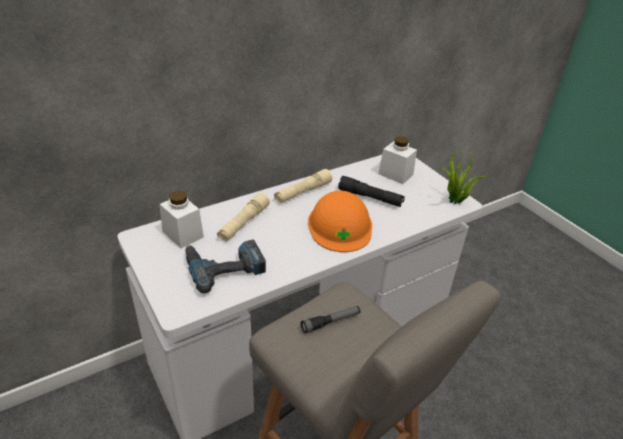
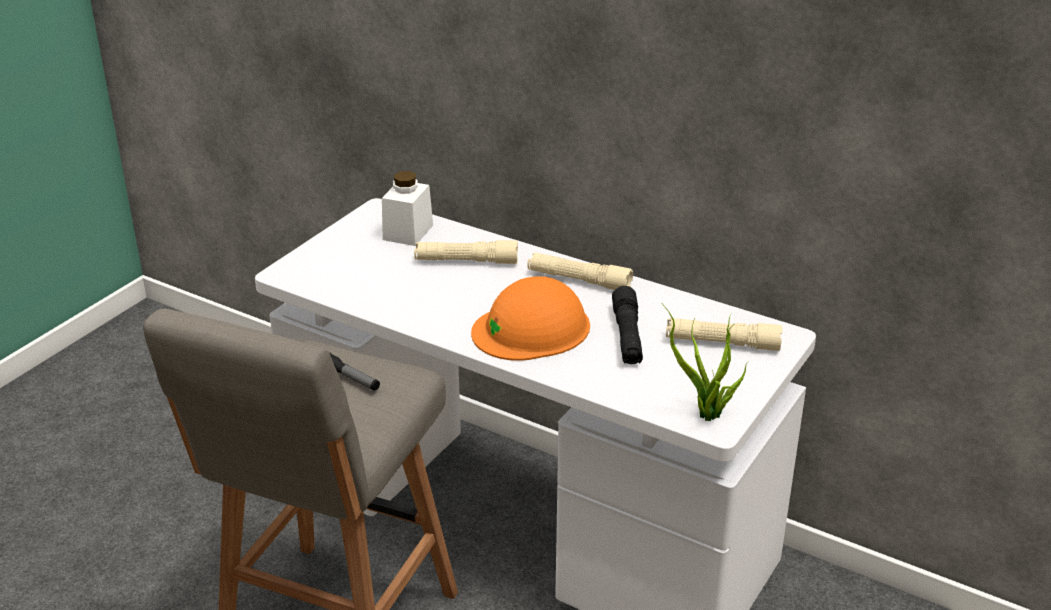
camera: 65 degrees right, 5 degrees down
(224, 266) = (375, 275): power drill -> none
(395, 174) = (722, 343): white jar -> beige flashlight

